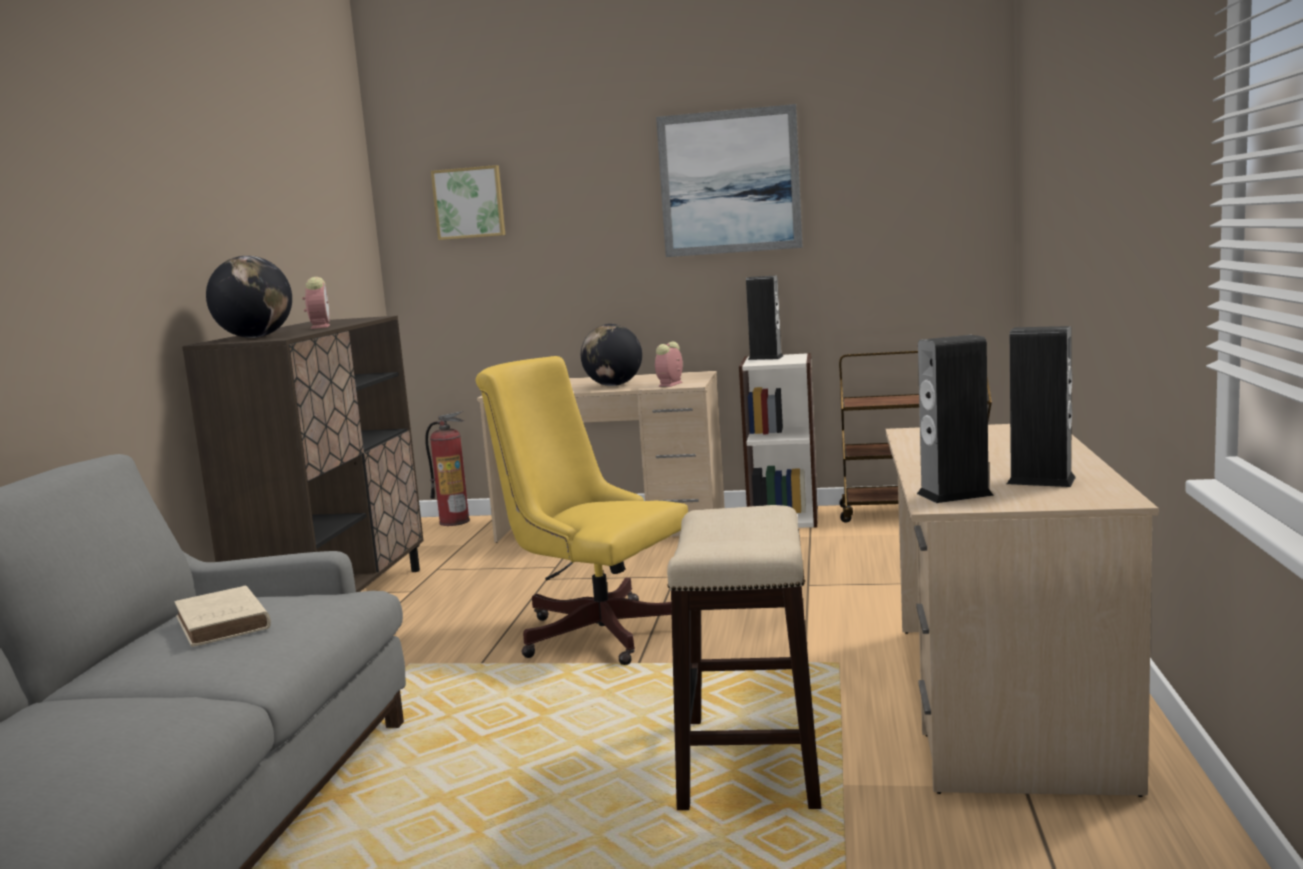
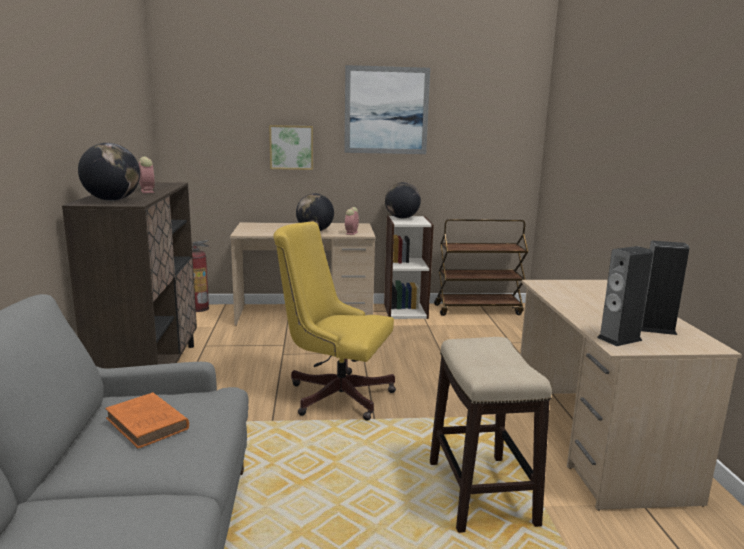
camera: 15 degrees left, 5 degrees up
(223, 624) = (148, 425): beige book -> orange book
(469, 203) = (219, 106): picture -> picture (291, 147)
(765, 358) = (402, 218): speaker -> globe

